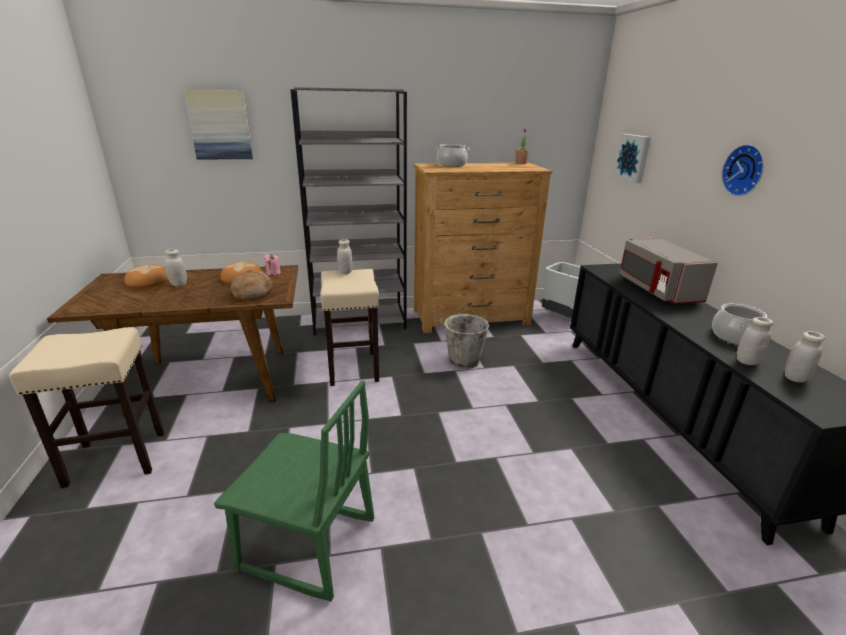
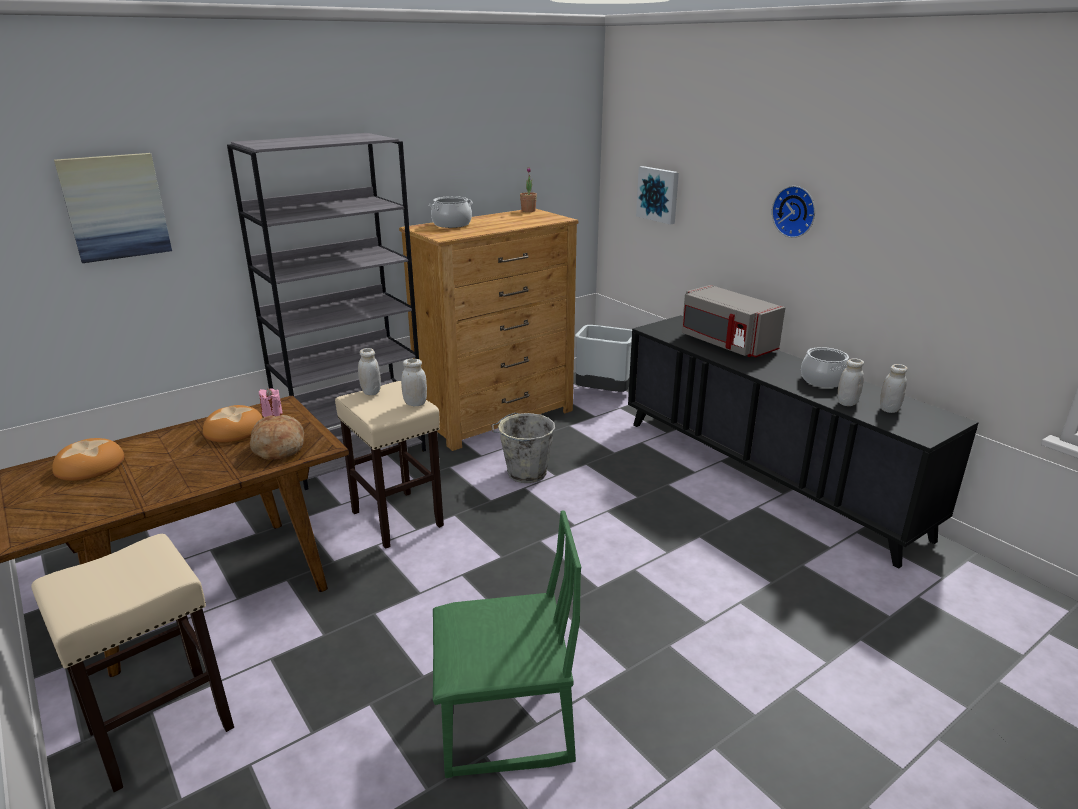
camera: 25 degrees left, 0 degrees up
(178, 284) = (148, 460): white jar -> white jar (415, 403)

